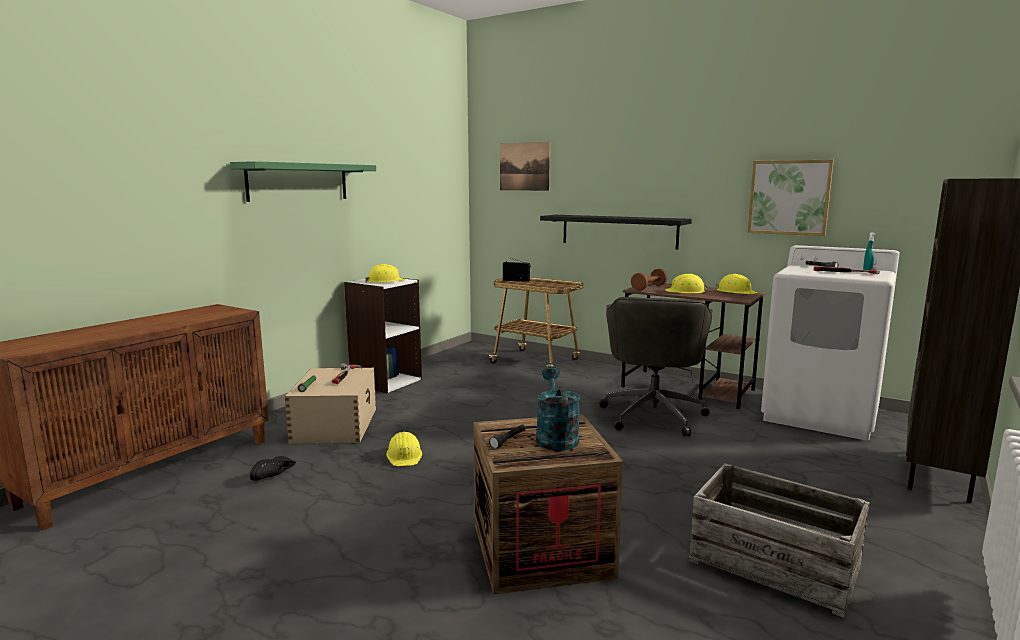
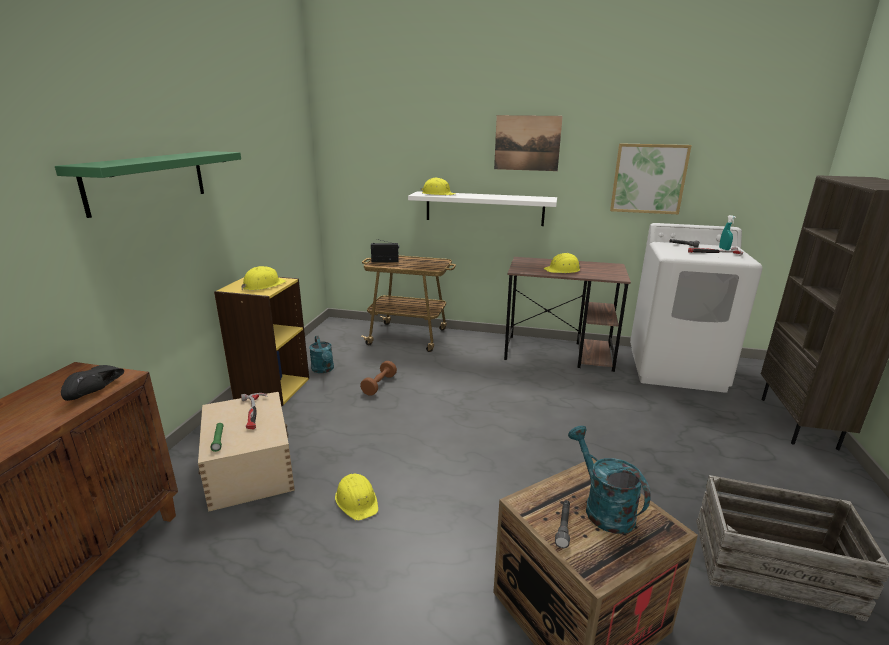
camera: 20 degrees left, 10 degrees up
(274, 476) = (220, 573): black shoe -> black shoe (98, 391)
(385, 381) = (271, 388): white bookcase -> yellow bookcase
(439, 375) = (324, 370): none -> turquoise watering can
(524, 166) = (380, 140): picture -> picture (527, 143)
(618, 231) = (484, 208): black shelf -> white shelf
(649, 287) = (526, 266): brown dumbbell -> brown dumbbell (379, 385)
(653, 415) = (553, 391): grey office chair -> none
(736, 292) = (603, 266): yellow hard hat -> yellow hard hat (438, 194)

